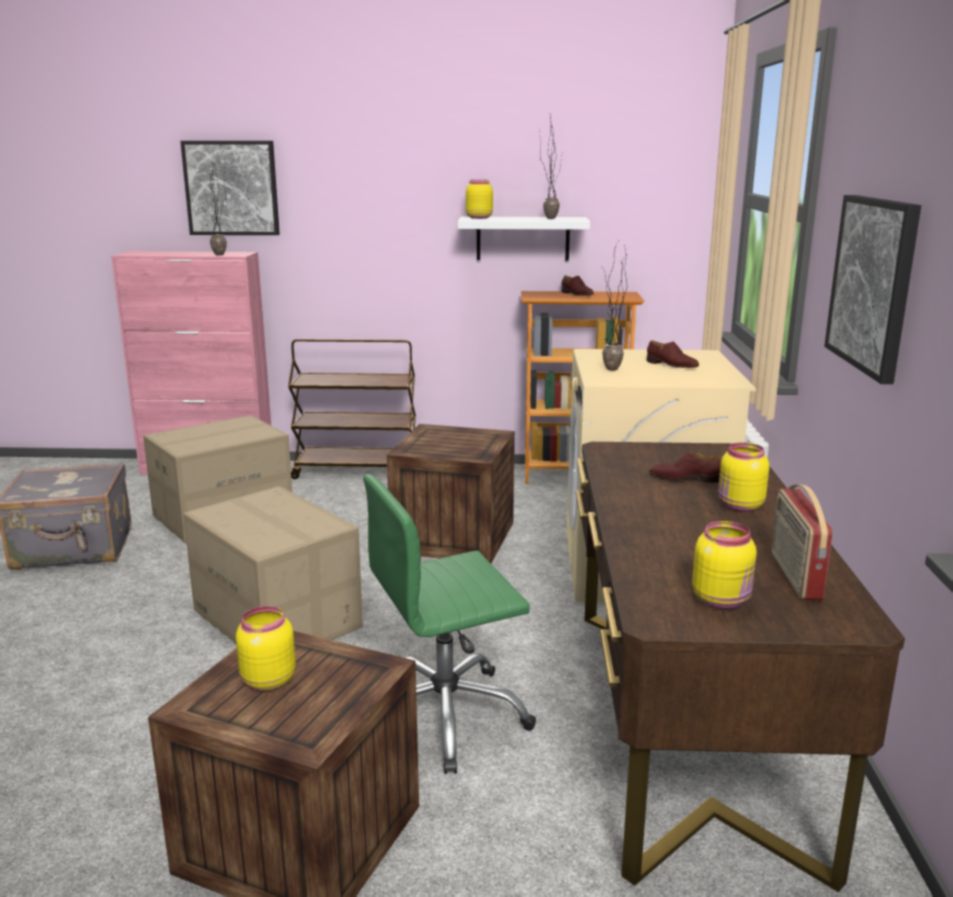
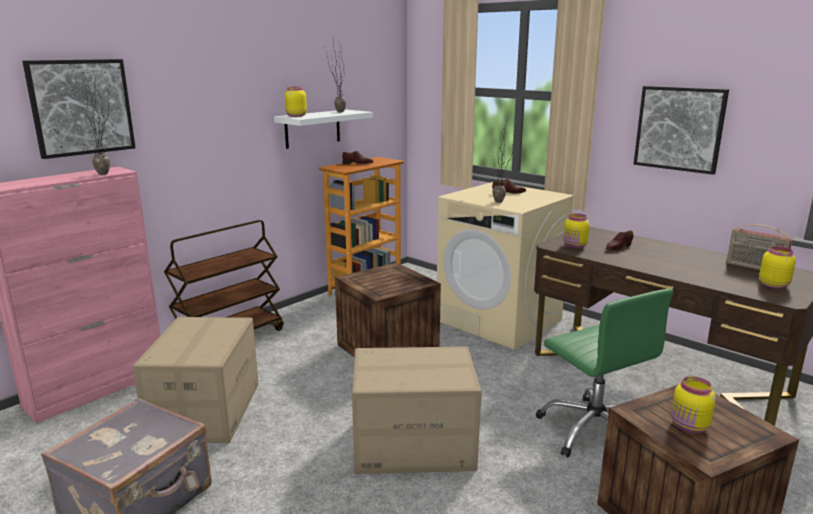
camera: 50 degrees left, 0 degrees up
(445, 716) = (594, 430): green office chair -> green office chair turned 45 degrees counterclockwise
(739, 506) = (666, 251): yellow jar -> yellow jar (575, 246)

